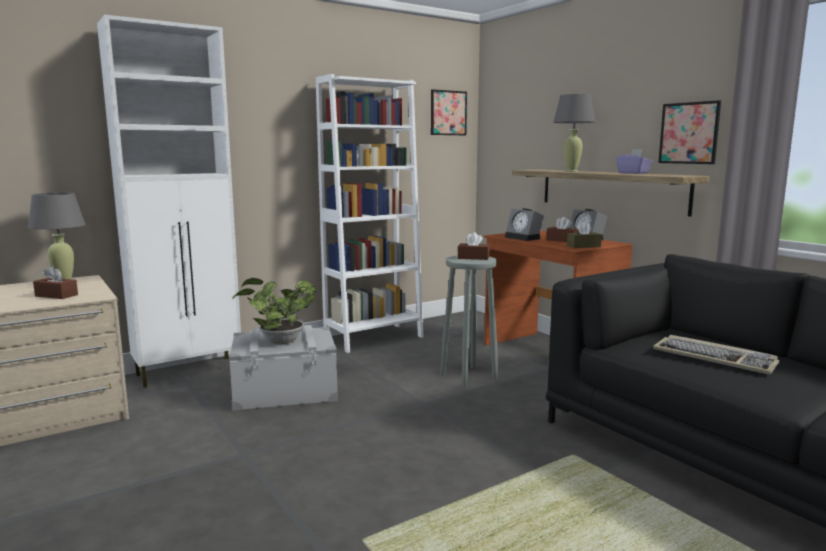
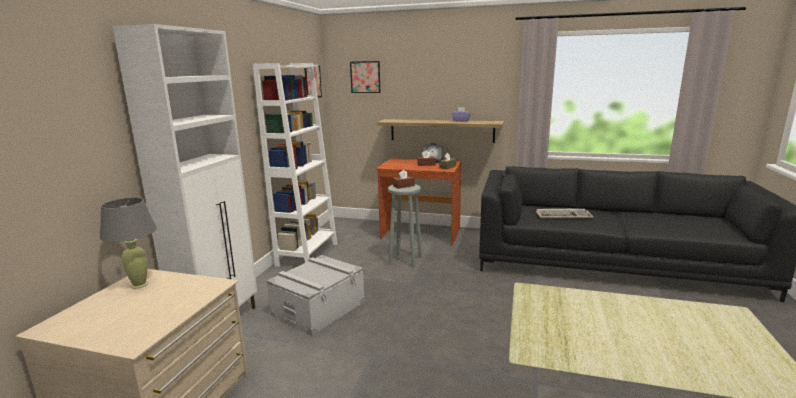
camera: 40 degrees left, 5 degrees up
(56, 295) = (175, 296): brown tissue box -> none
(278, 342) = (316, 276): potted plant -> none
(524, 238) = (403, 166): alarm clock -> none
(571, 171) = (419, 121): grey table lamp -> none
(689, 133) = (490, 98): picture -> picture (365, 77)

